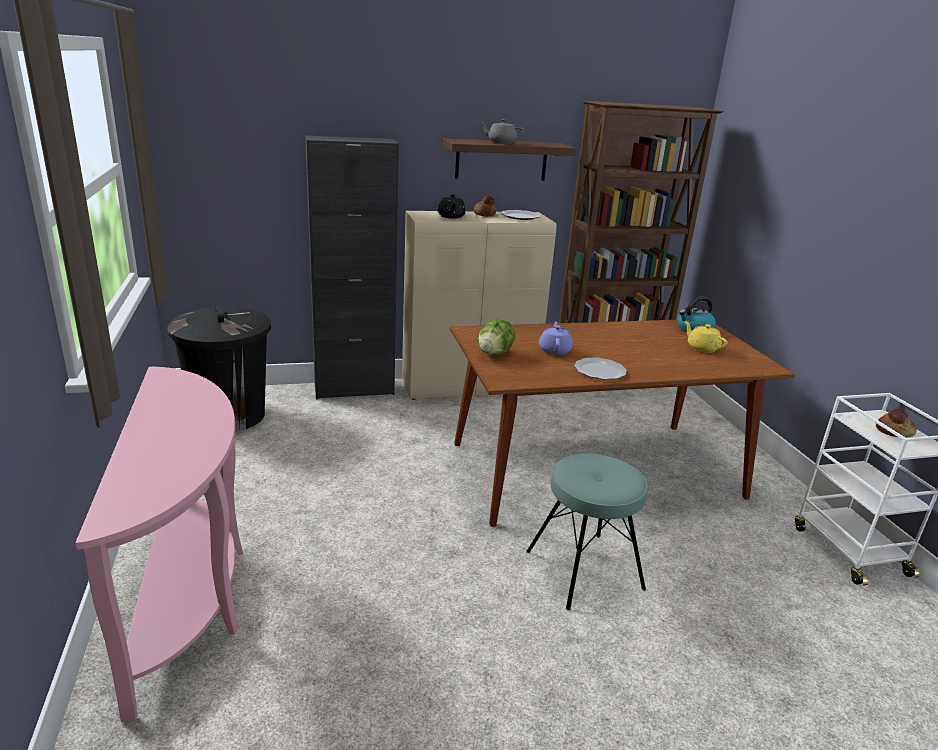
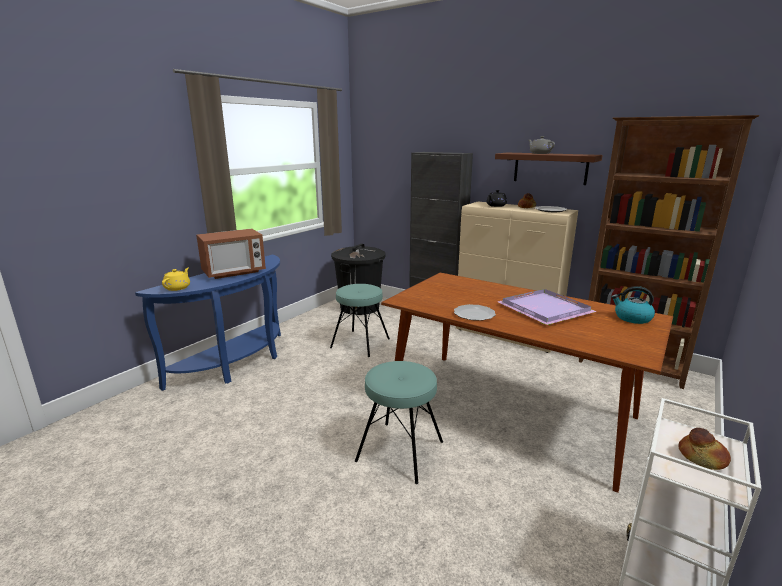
camera: 50 degrees right, 5 degrees down
(176, 423) = (234, 272): none -> microwave
(192, 595) = (237, 364): pink console table -> blue console table
(326, 469) = (360, 343): none -> turquoise stool
(494, 353) = (430, 289): lettuce -> none
(554, 350) = (473, 297): purple teapot -> none
(633, 344) = (545, 310): none -> purple tray
(702, 348) = (604, 328): yellow teapot -> yellow teapot (178, 287)

